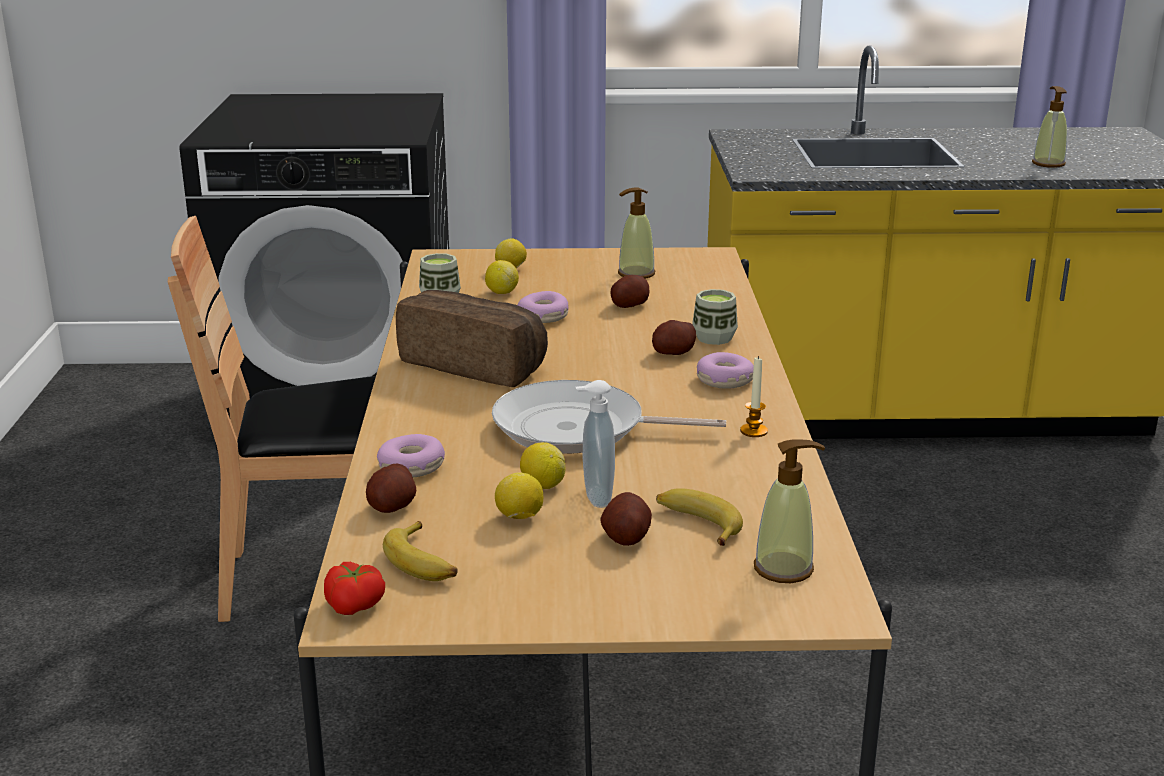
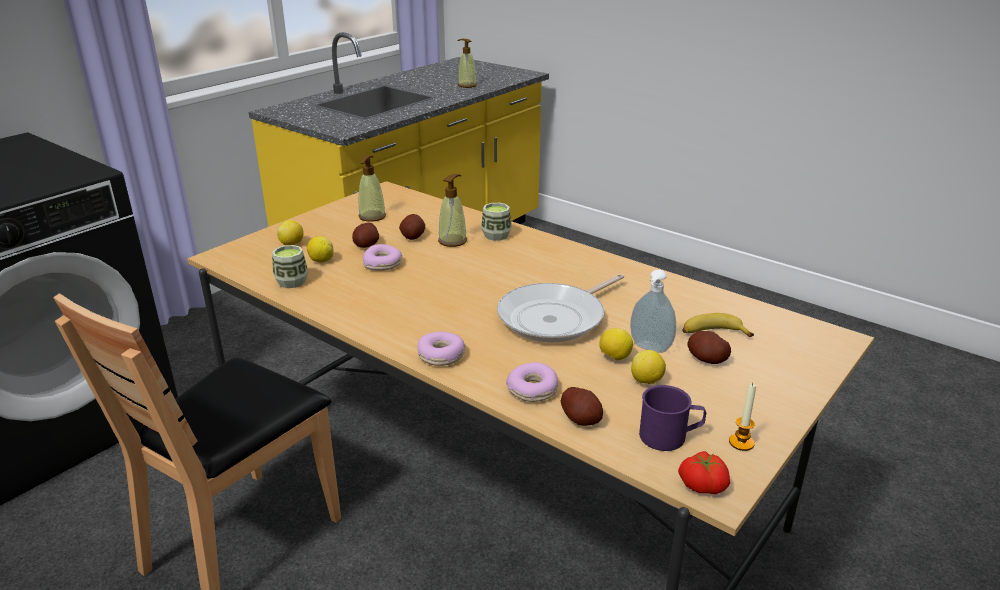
camera: 50 degrees left, 5 degrees up
(424, 562) = (670, 436): banana -> purple mug
(476, 365) = (416, 311): bread -> none
(673, 353) = (498, 253): potato -> potato (366, 245)
(724, 380) = (553, 256): donut -> donut (441, 356)
(754, 431) = (625, 275): candle -> candle (741, 443)
(784, 569) = (784, 332): soap dispenser -> soap dispenser (452, 241)

